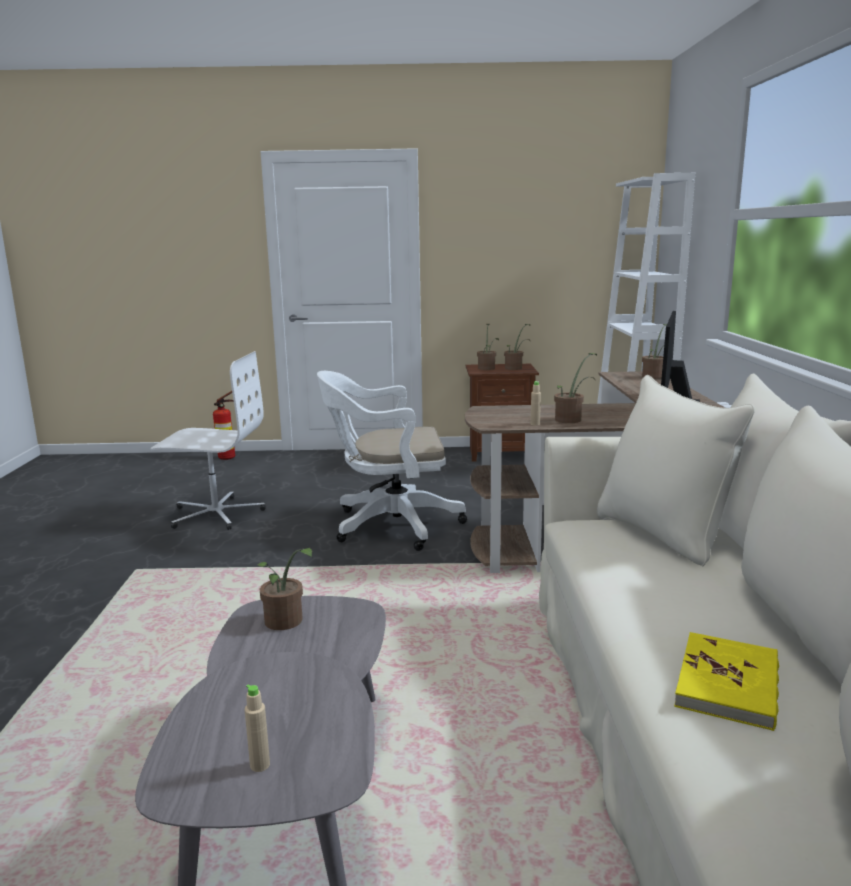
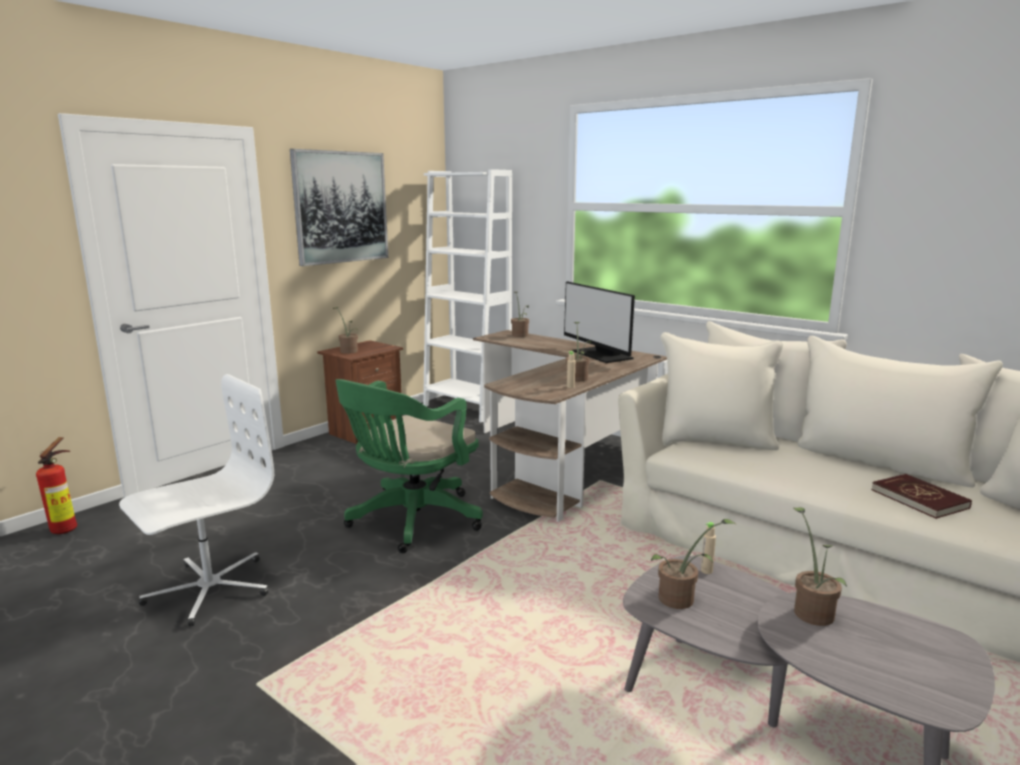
camera: 50 degrees left, 0 degrees up
(260, 765) = (924, 663): beige bottle -> beige bottle (706, 571)
(389, 525) = (410, 522): white office chair -> green office chair
(508, 223) = (341, 207): none -> picture
(515, 368) = (372, 346): potted plant -> potted plant (812, 610)
(728, 684) = (919, 499): yellow book -> red book

